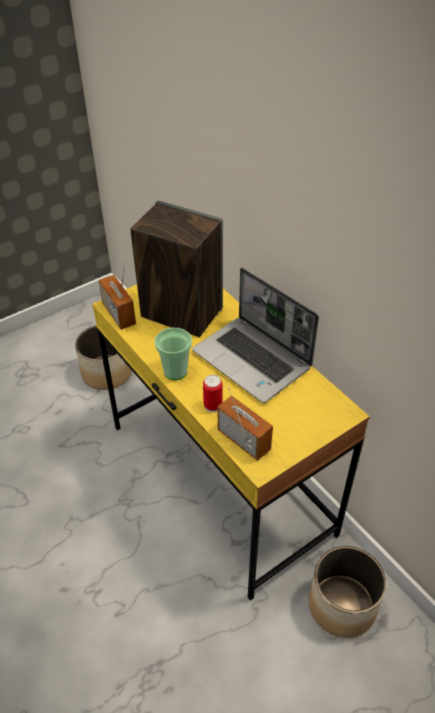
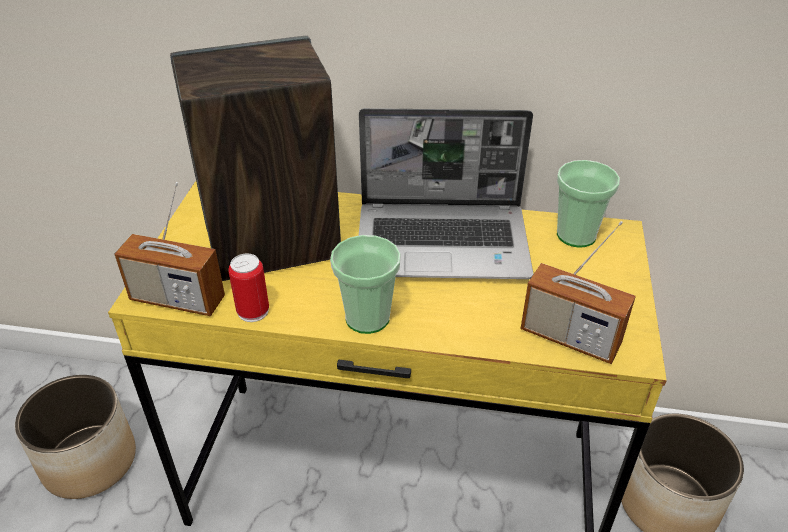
camera: 45 degrees left, 5 degrees down
(213, 405) = (475, 325): can -> can (253, 311)
(244, 440) = (570, 337): radio -> radio turned 150 degrees counterclockwise
(321, 399) = (576, 235): none -> cup

